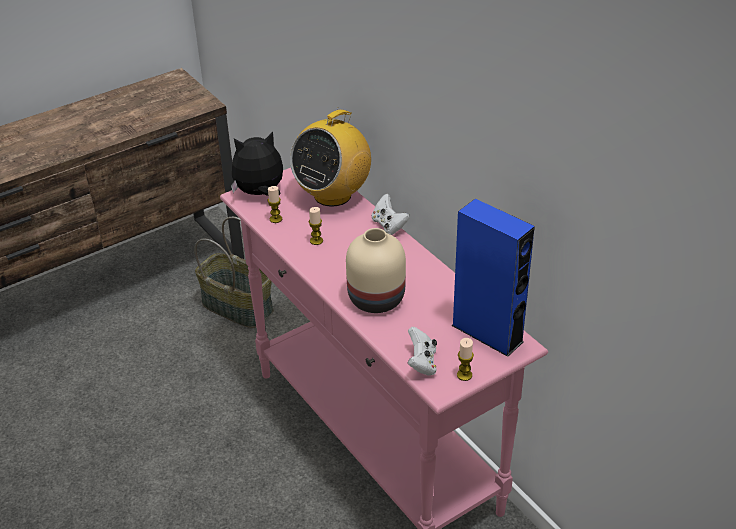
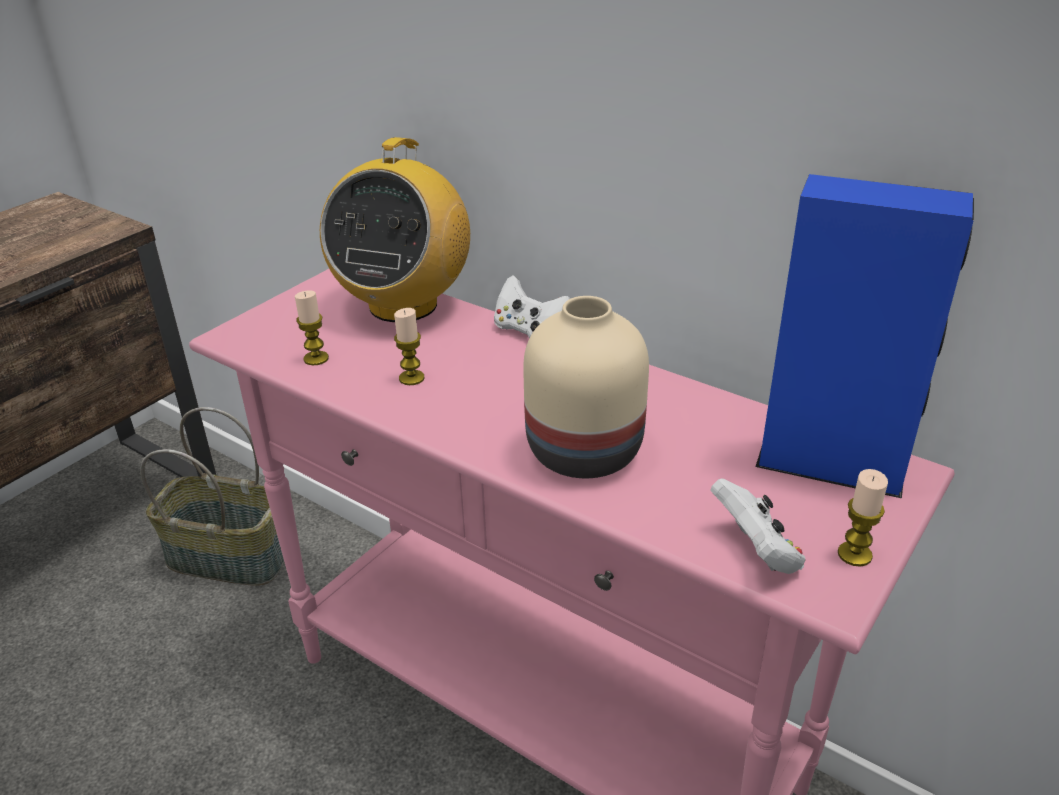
camera: 20 degrees left, 5 degrees down
(260, 193) = (268, 325): plush toy -> none

